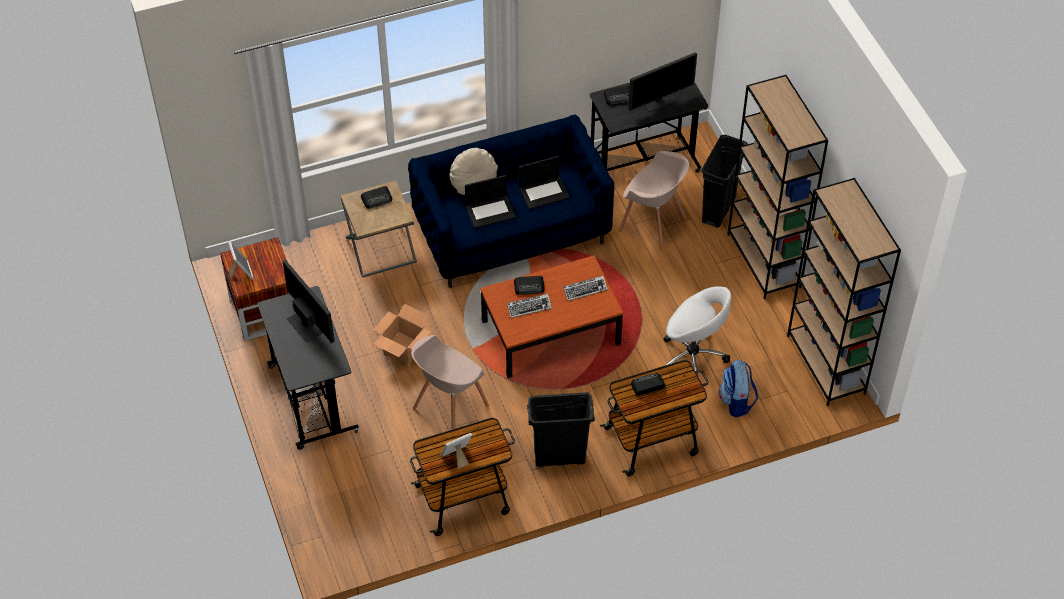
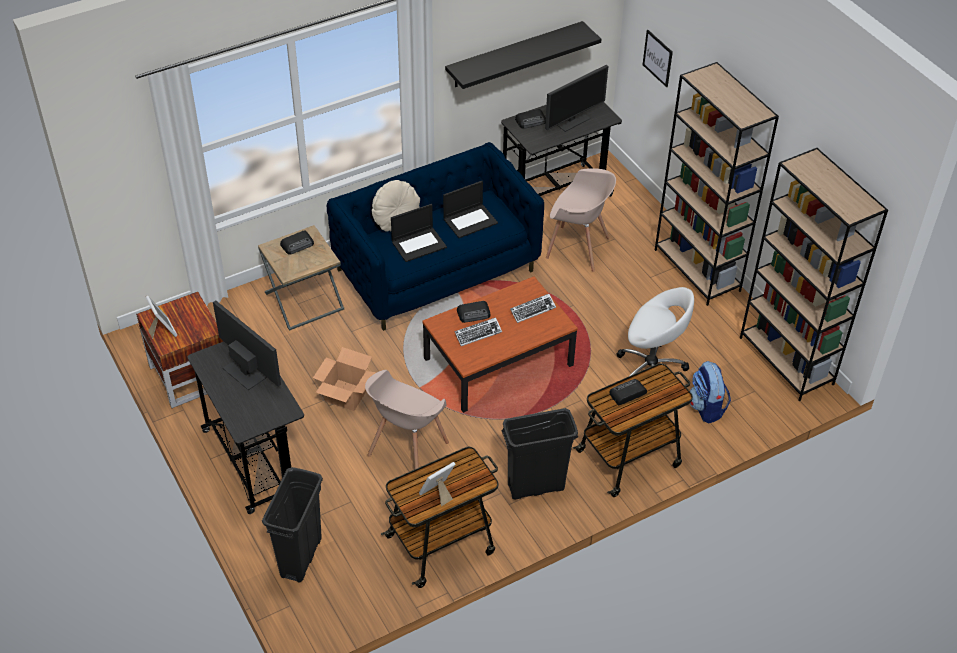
camera: 10 degrees left, 5 degrees down
(605, 35) = (514, 55): none -> black shelf
(718, 210) = (639, 228): black trash can -> black trash can (301, 557)
(745, 52) = (657, 58): none -> picture

